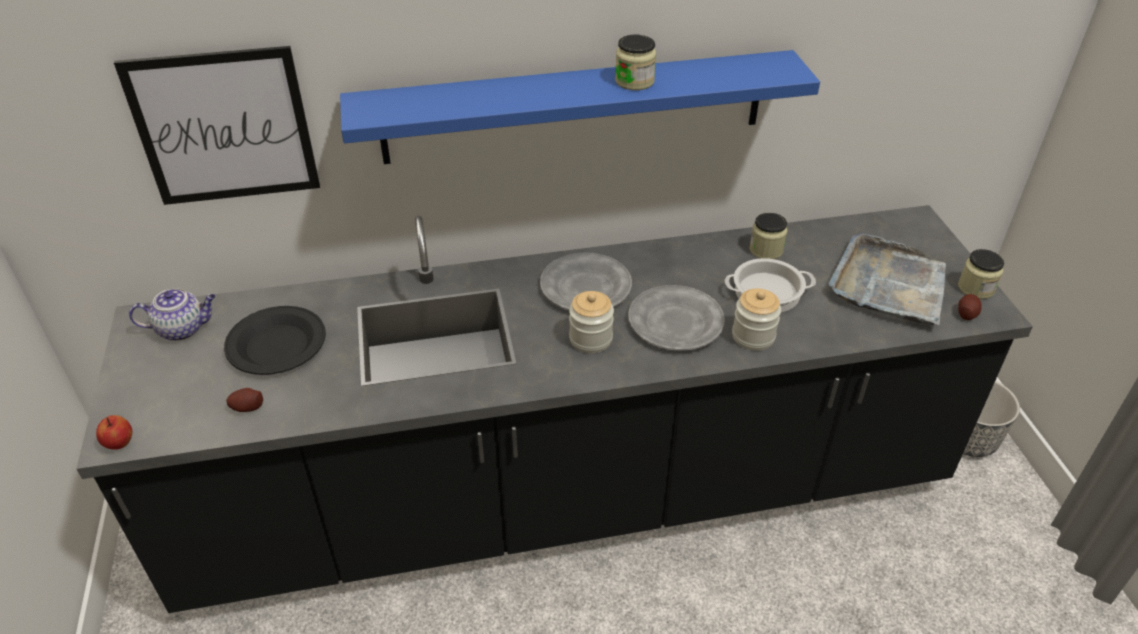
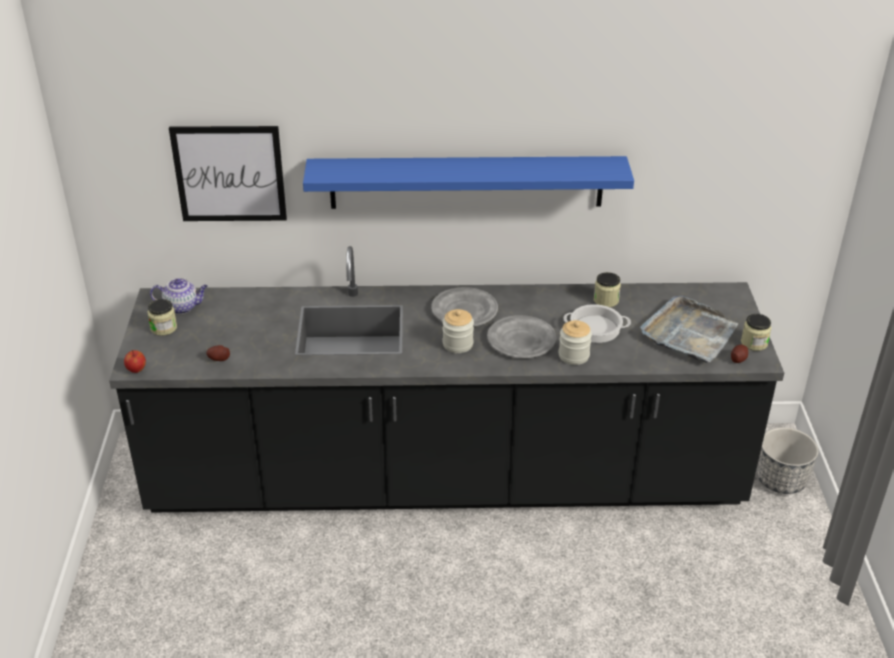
camera: 10 degrees right, 5 degrees down
(277, 345) = (243, 324): black plate -> none
(634, 81) = (504, 168): jar -> jar (164, 328)

